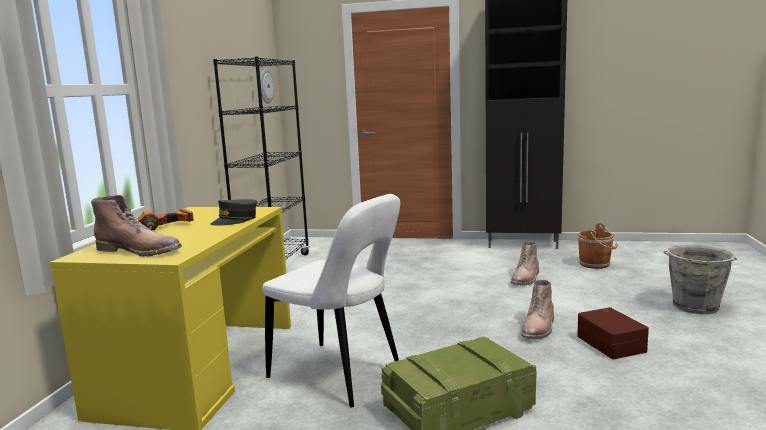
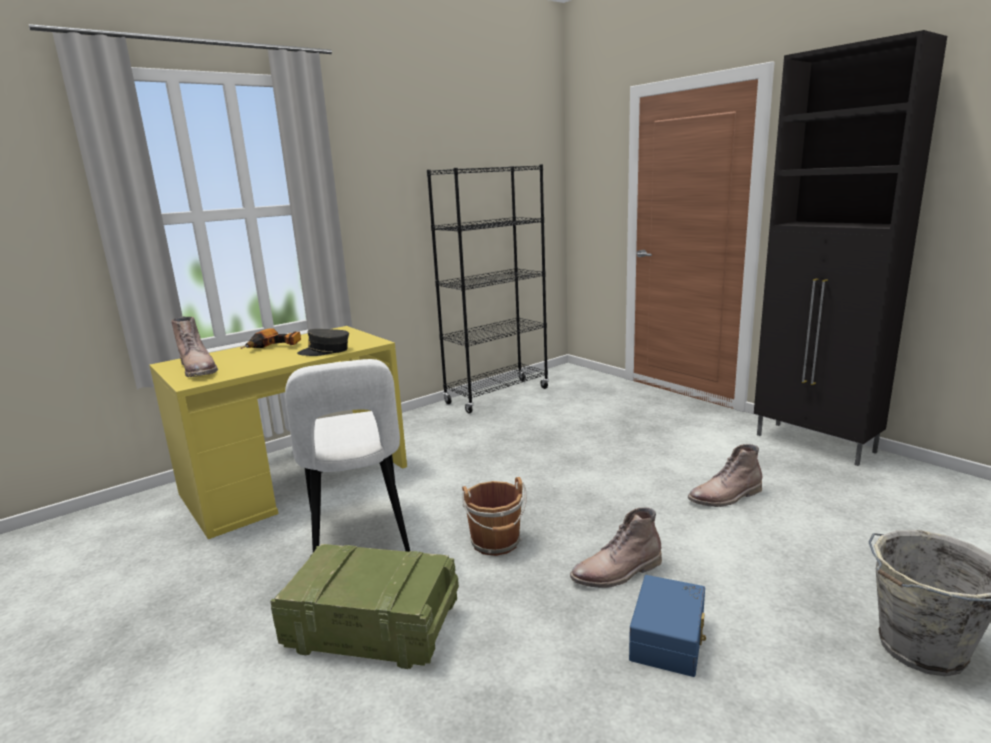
camera: 40 degrees right, 5 degrees up
(266, 86) = (536, 191): wall clock -> none
(596, 264) = (874, 510): brown bucket -> brown bucket (496, 543)
(612, 343) = (670, 639): brown storage box -> blue storage box

